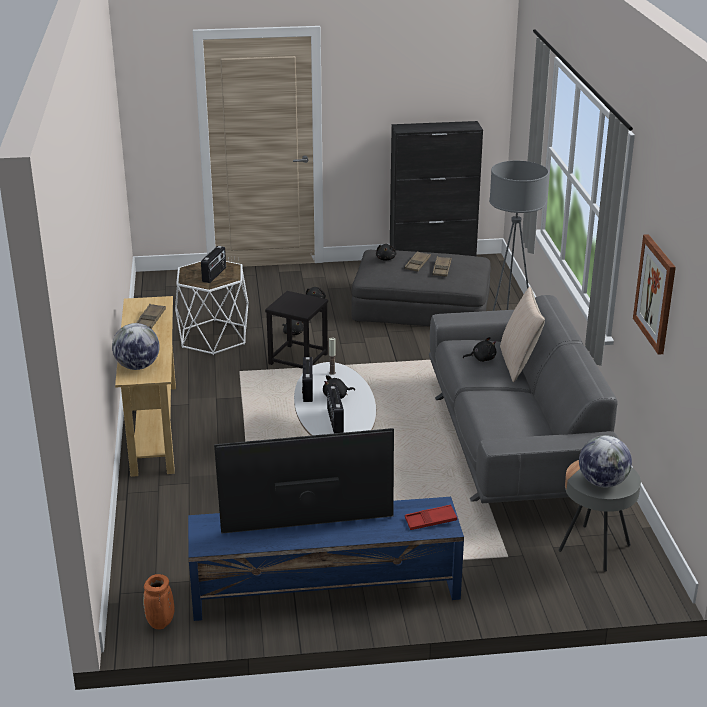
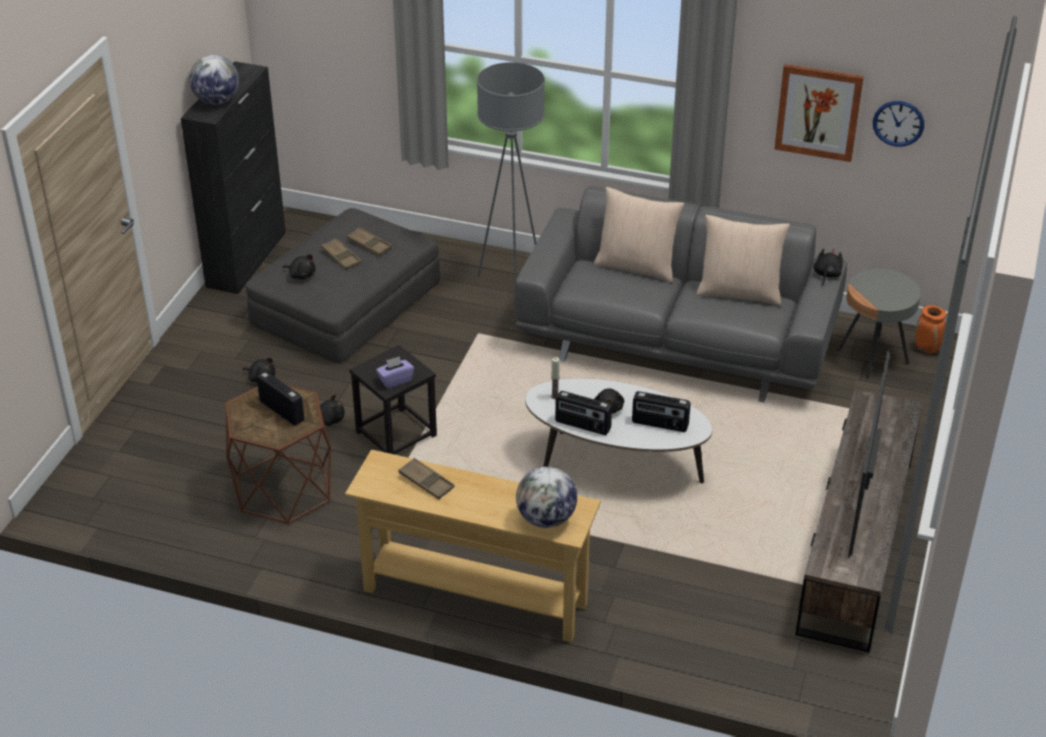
camera: 65 degrees left, 10 degrees up
(161, 624) = (864, 678): orange vase -> orange vase (927, 349)
(214, 337) = (283, 489): white side table -> brown side table
(287, 307) = (395, 380): none -> purple tissue box
(323, 587) = (855, 544): blue tv stand -> brown tv stand
(430, 521) = (889, 414): red tray -> none
(482, 358) = (620, 283): black plush toy -> black plush toy (826, 275)
(530, 413) = (739, 292): none -> beige pillow
(602, 482) = (892, 292): globe -> globe (216, 101)
(684, 329) = (898, 123): none -> wall clock

